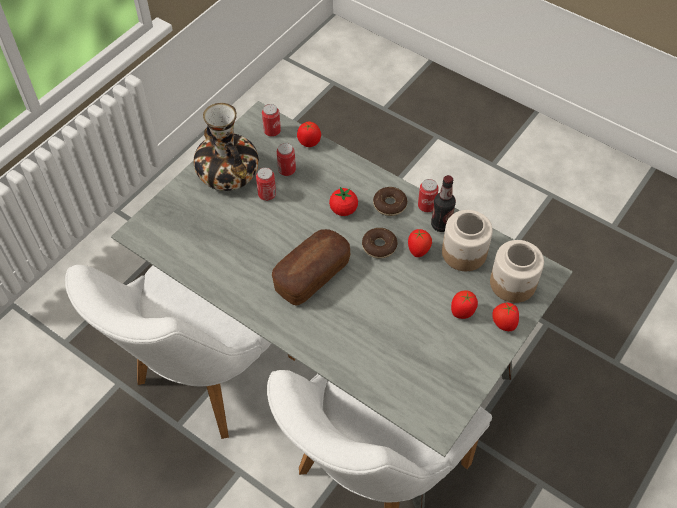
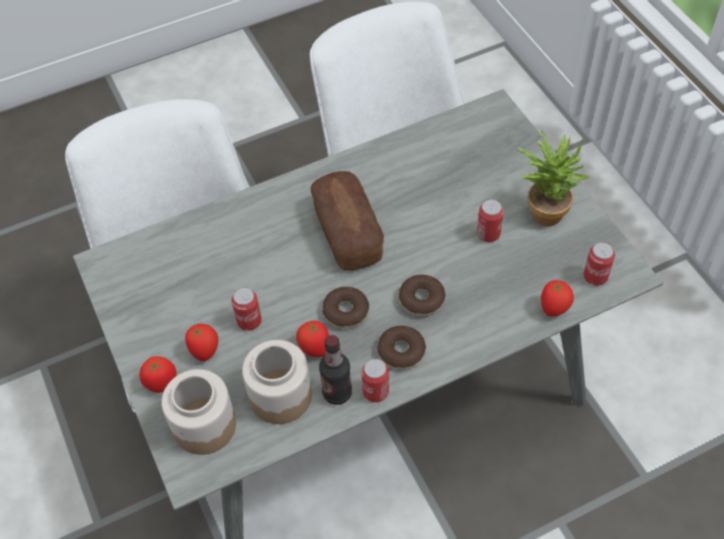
camera: 120 degrees right, 0 degrees up
(227, 172) = (544, 209): vase -> potted plant
(287, 170) = (517, 267): can -> can (249, 321)
(343, 210) = (421, 299): tomato -> donut

